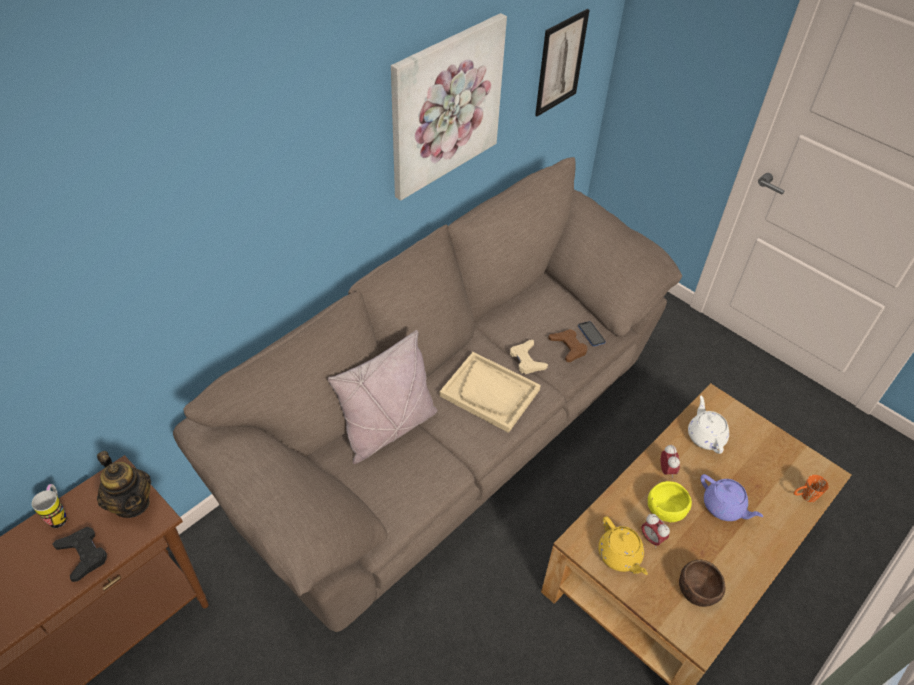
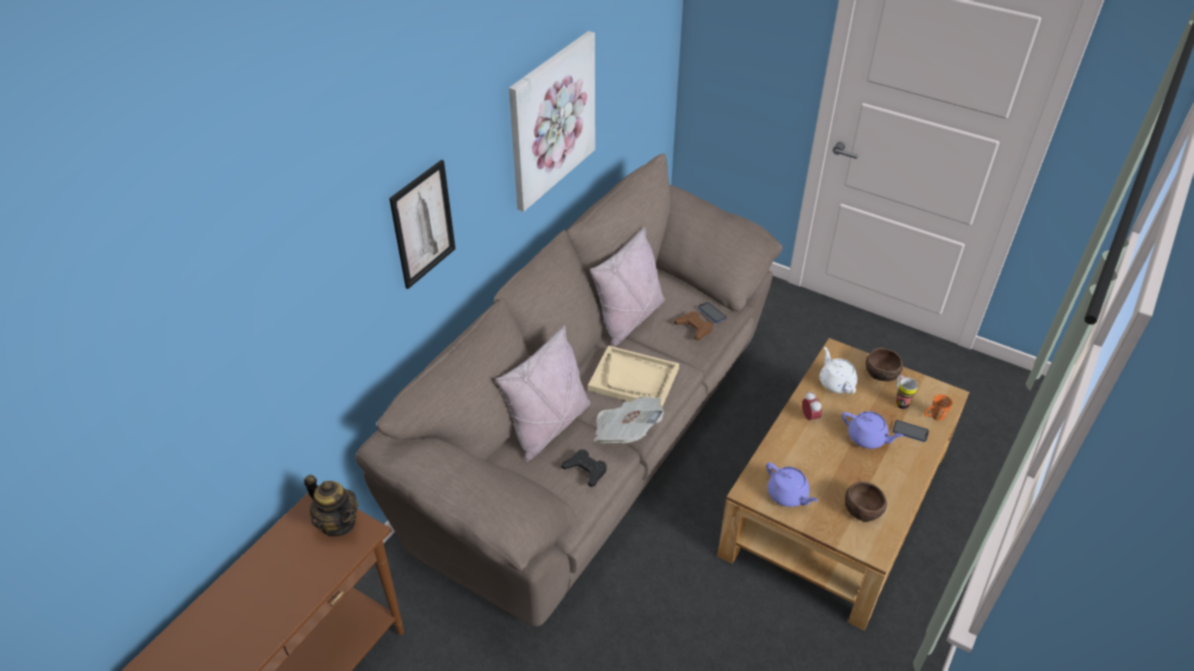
camera: 10 degrees left, 5 degrees down
(59, 515) = (272, 547): mug -> mug (899, 401)
(83, 555) = (308, 575): black game controller -> black game controller (585, 470)
(465, 450) = (626, 432): none -> newspaper
(504, 326) = (630, 319): none -> purple pillow
(527, 360) = (659, 345): beige game controller -> none
(560, 63) = (638, 69): picture -> picture (423, 224)
(620, 555) = (788, 495): yellow teapot -> purple teapot
(651, 538) = (811, 476): alarm clock -> none
(664, 508) = (816, 449): yellow bowl -> none
(758, 435) = (882, 373): none -> brown bowl
(773, 508) = (910, 431): none -> phone

